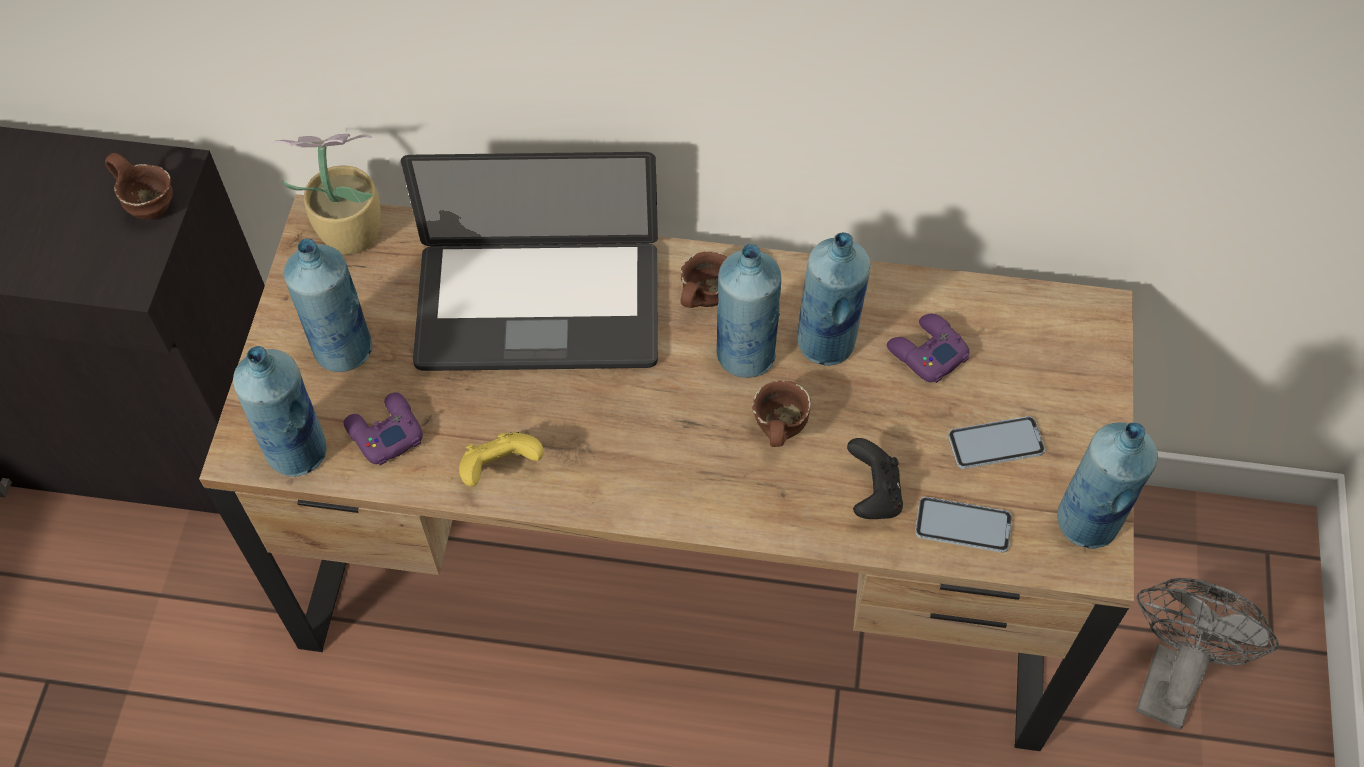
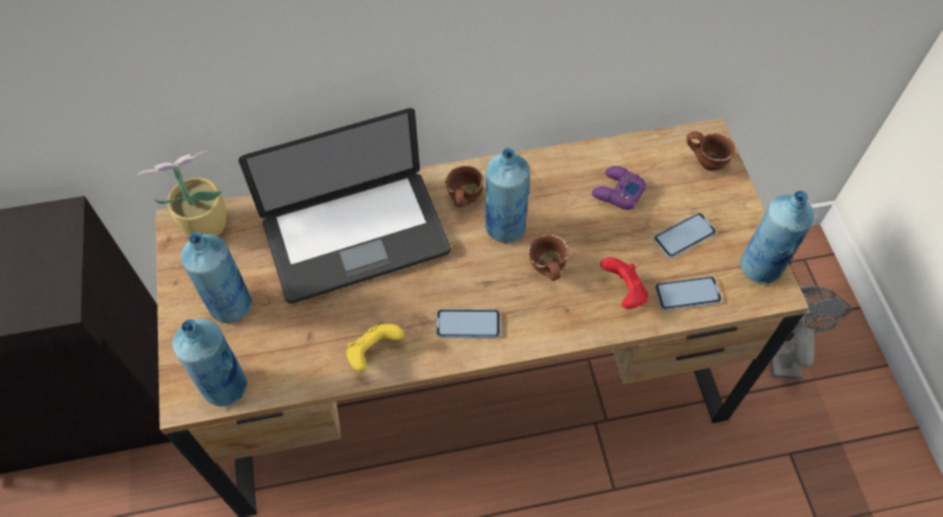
camera: 20 degrees left, 0 degrees up
(151, 205) = (55, 245): brown mug -> brown mug (706, 161)
(384, 432) = (283, 353): purple game controller -> none
(640, 471) = (468, 324): none -> phone
(827, 342) = (553, 204): blue bottle -> none
(873, 494) = (623, 292): black game controller -> red game controller

